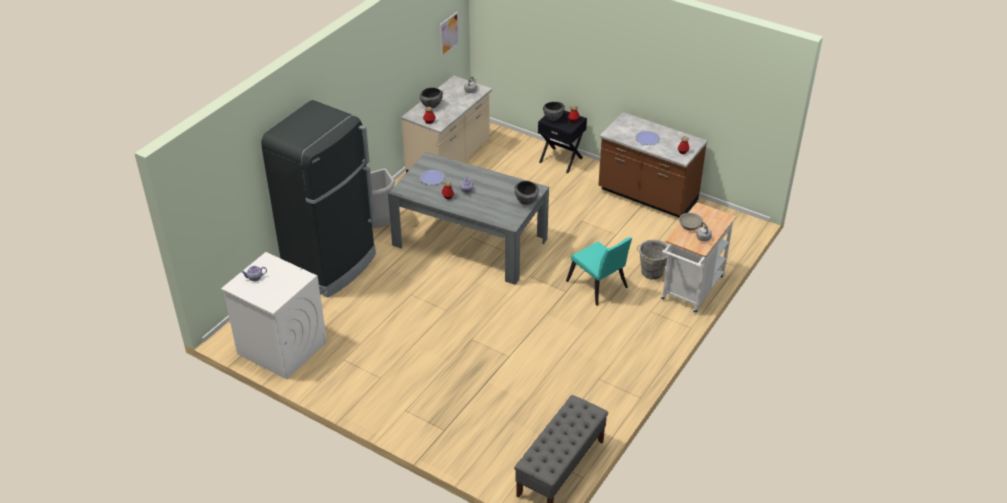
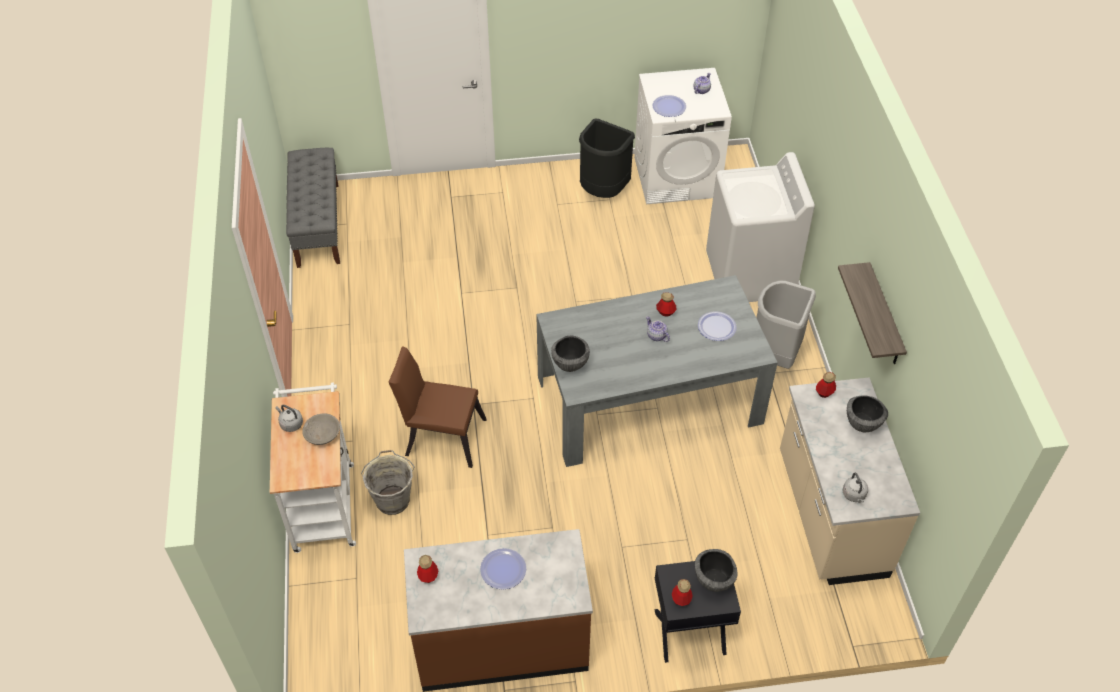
camera: 140 degrees right, 10 degrees up
(291, 279) = (669, 107): none -> plate
(331, 266) = (749, 275): black fridge -> white washing machine
(340, 367) = (603, 192): none -> black trash can
(388, 86) = (884, 317): none -> shelf
(449, 34) = (950, 462): picture -> none
(598, 287) = (441, 435): turquoise chair -> brown chair

